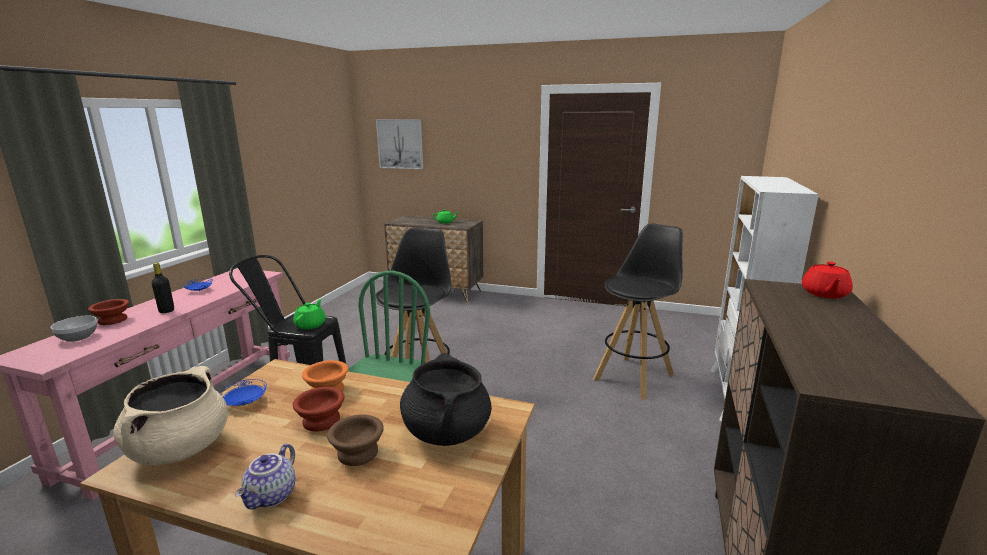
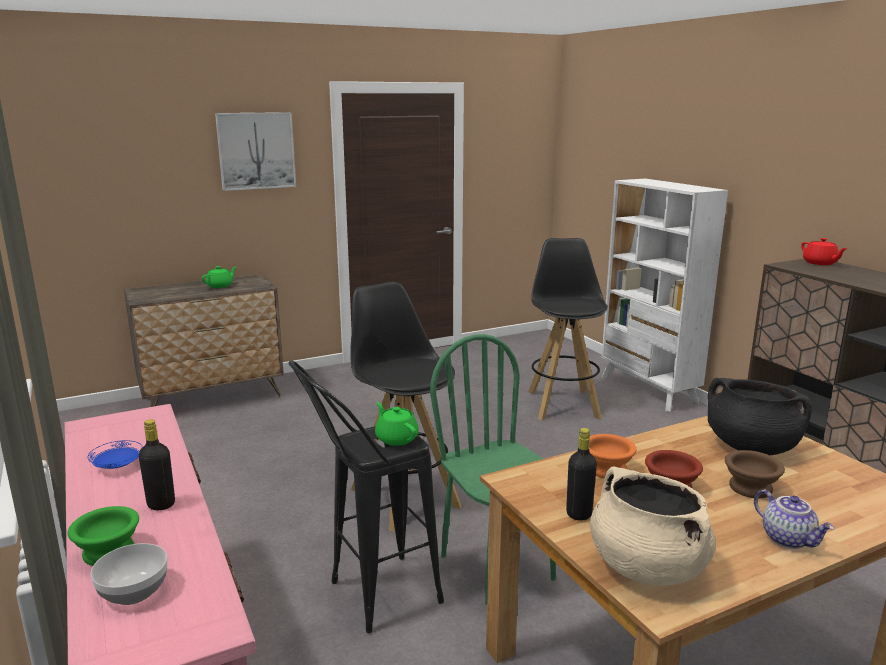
camera: 45 degrees left, 0 degrees up
(112, 320) = (106, 552): brown bowl -> green bowl
(245, 403) = (579, 514): blue plate -> black bottle
(400, 144) = (105, 172): picture -> picture (256, 151)

